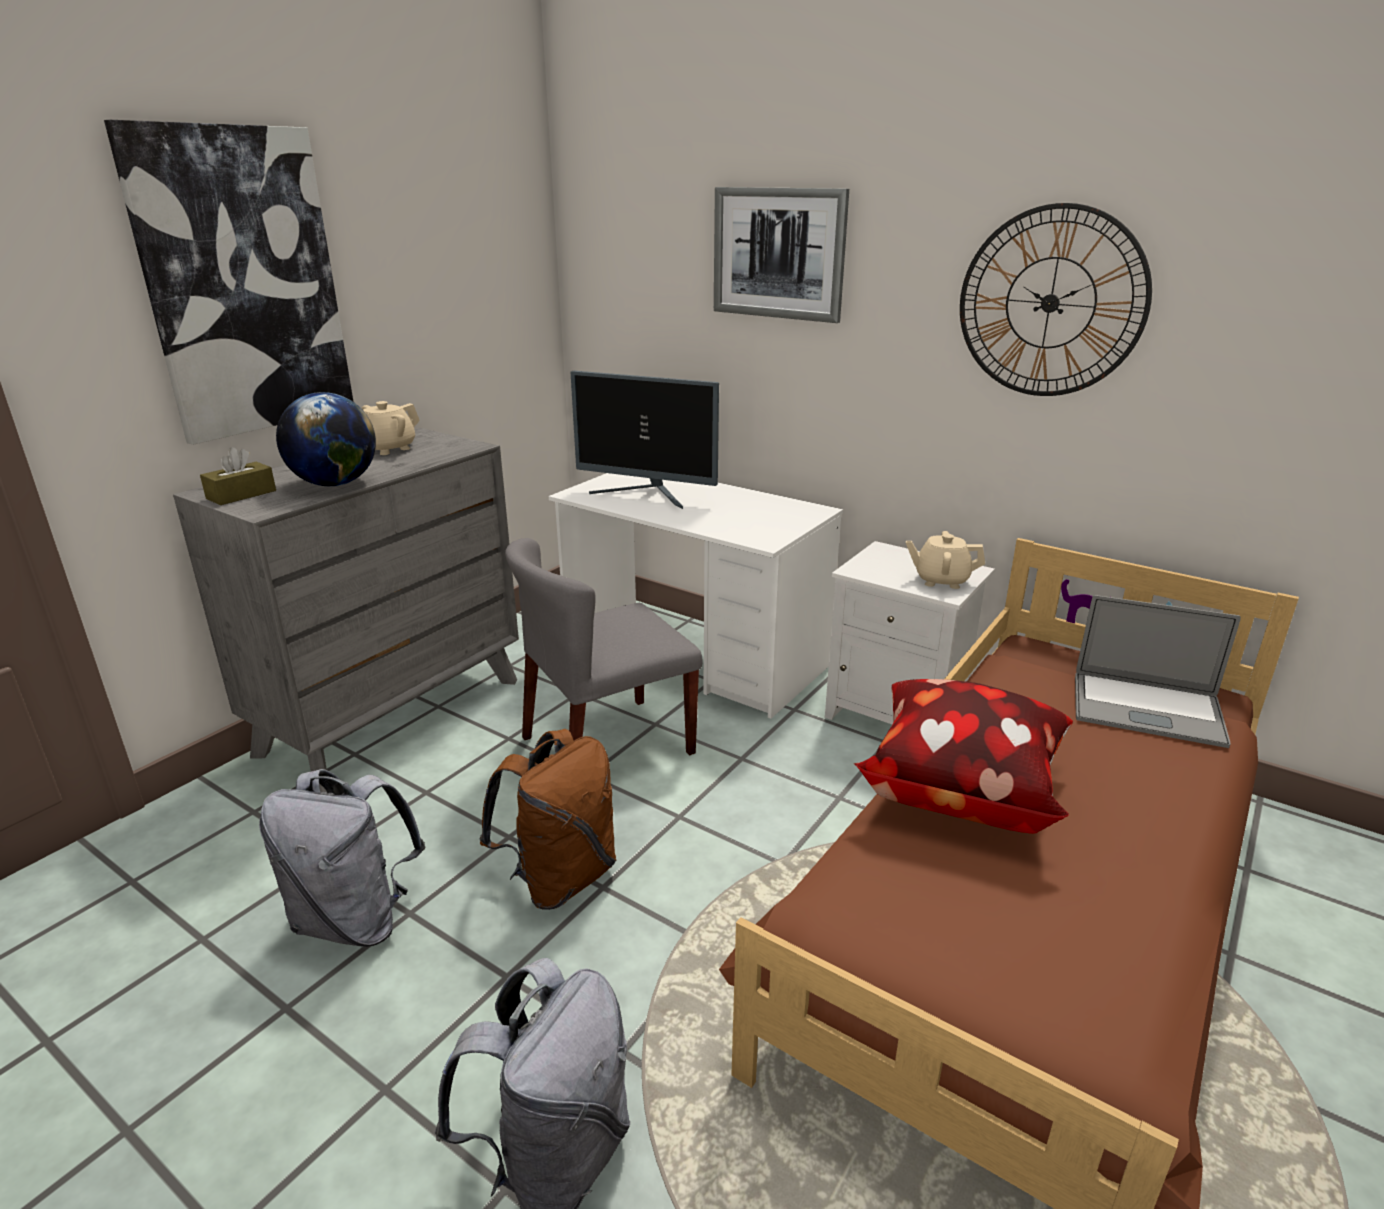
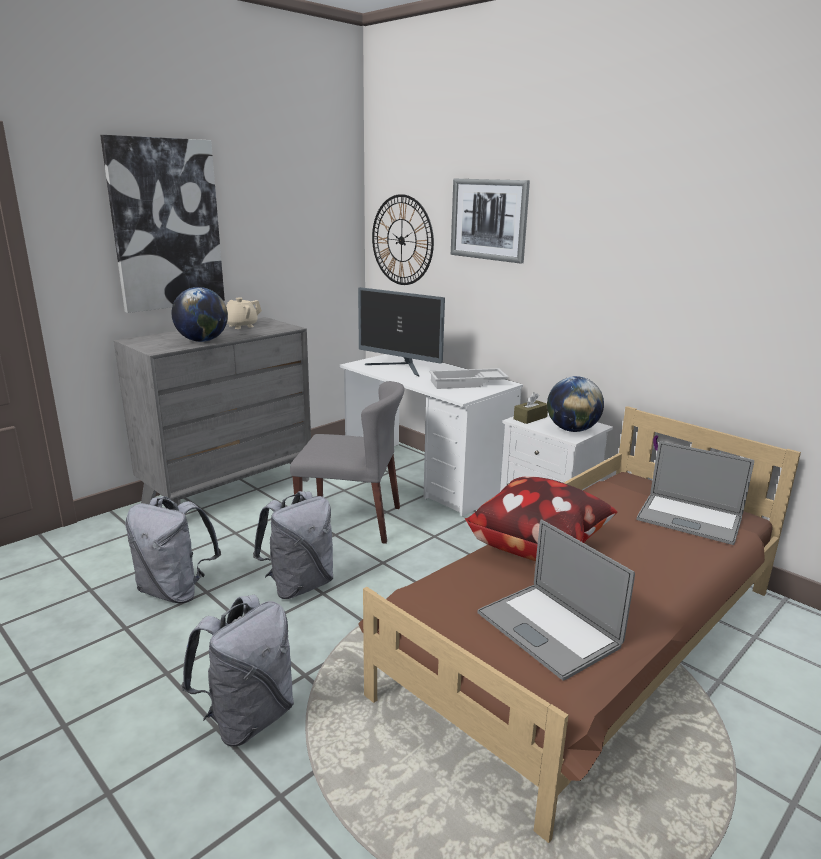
camera: 10 degrees right, 5 degrees down
(241, 494) = (149, 342): brown tissue box -> brown tissue box (530, 418)
(560, 877) = (299, 585): brown backpack -> grey backpack
(606, 746) = (351, 520): grey chair -> grey chair turned 150 degrees counterclockwise
(761, 515) = (467, 383): none -> white tray
(941, 580) = (572, 430): beige teapot -> globe
(1046, 950) = (548, 629): none -> laptop
(1050, 303) = (646, 253): wall clock -> wall clock (402, 240)

